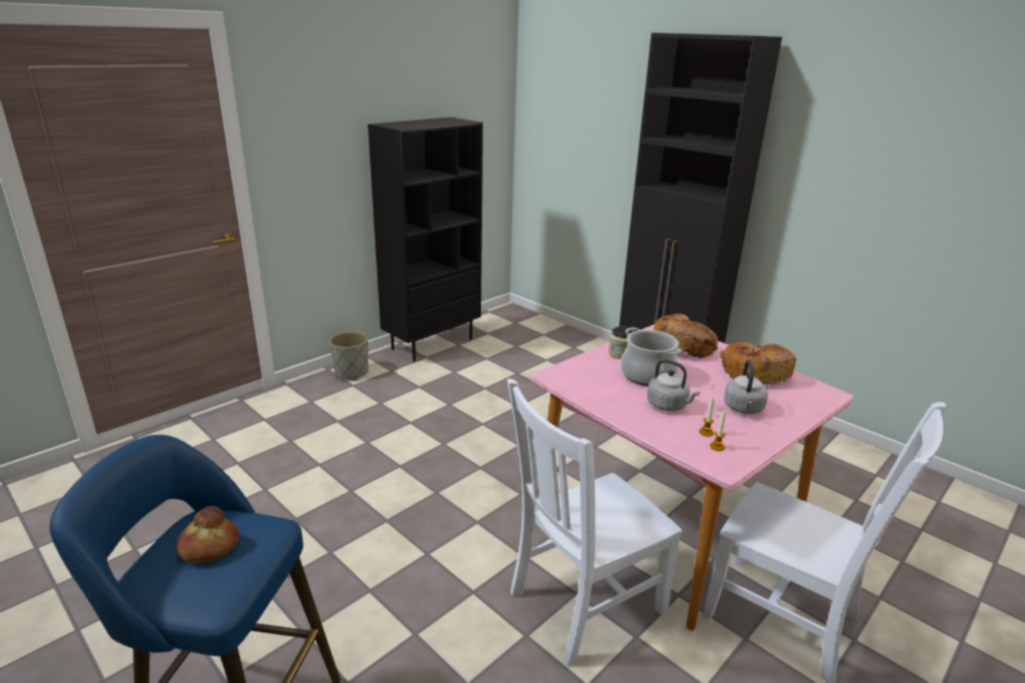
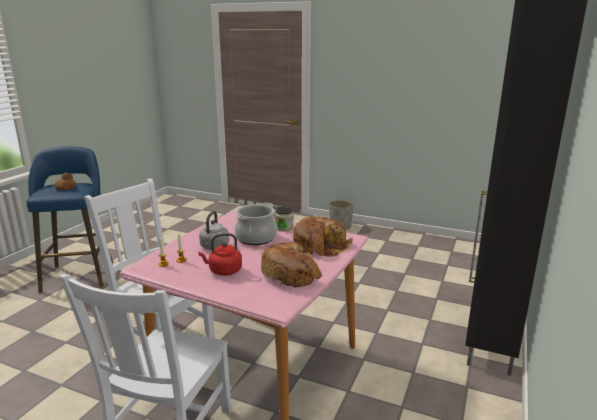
camera: 70 degrees right, 5 degrees down
(432, 343) = (407, 238): black bookcase -> none
(743, 409) = (223, 271): grey kettle -> red kettle

